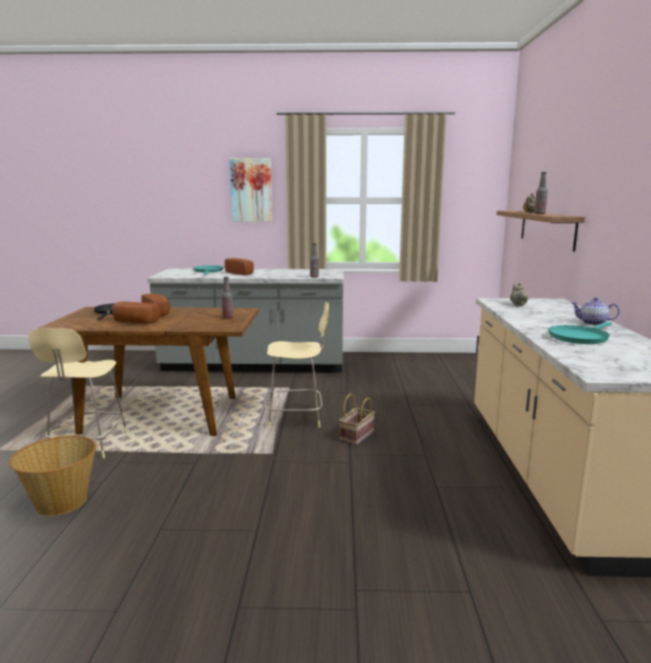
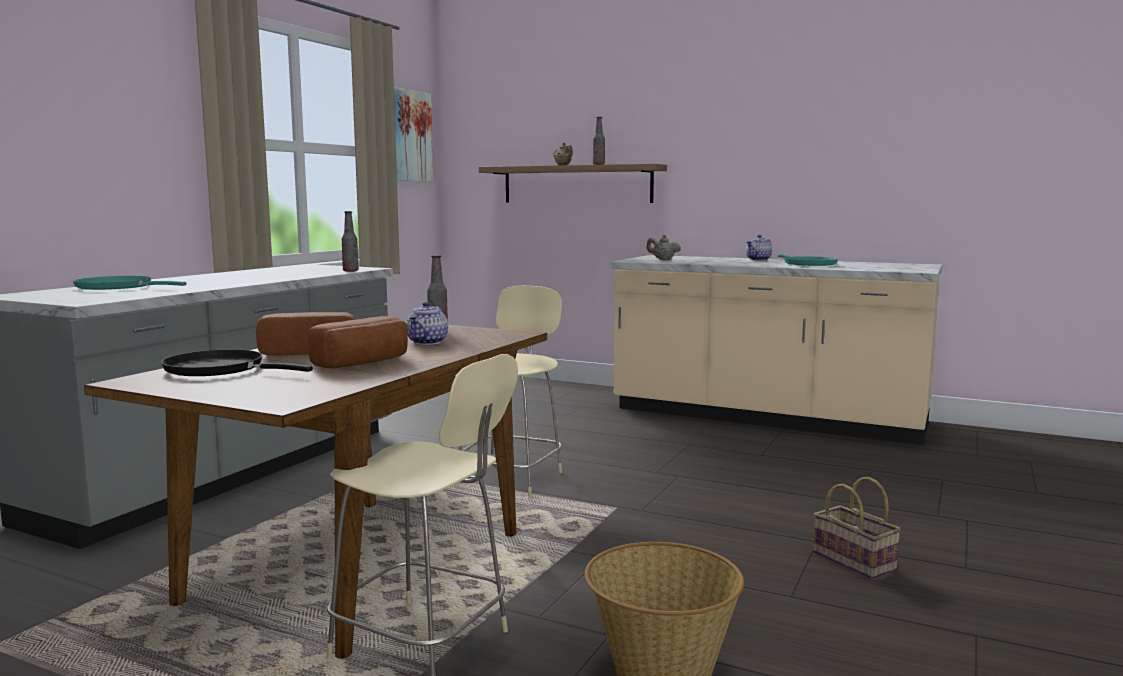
camera: 65 degrees left, 5 degrees down
(192, 321) = (428, 342): none -> teapot
(241, 273) = (206, 281): bread -> none
(251, 190) = (122, 112): picture -> picture (411, 136)
(357, 436) = (612, 461): basket -> basket (856, 561)

